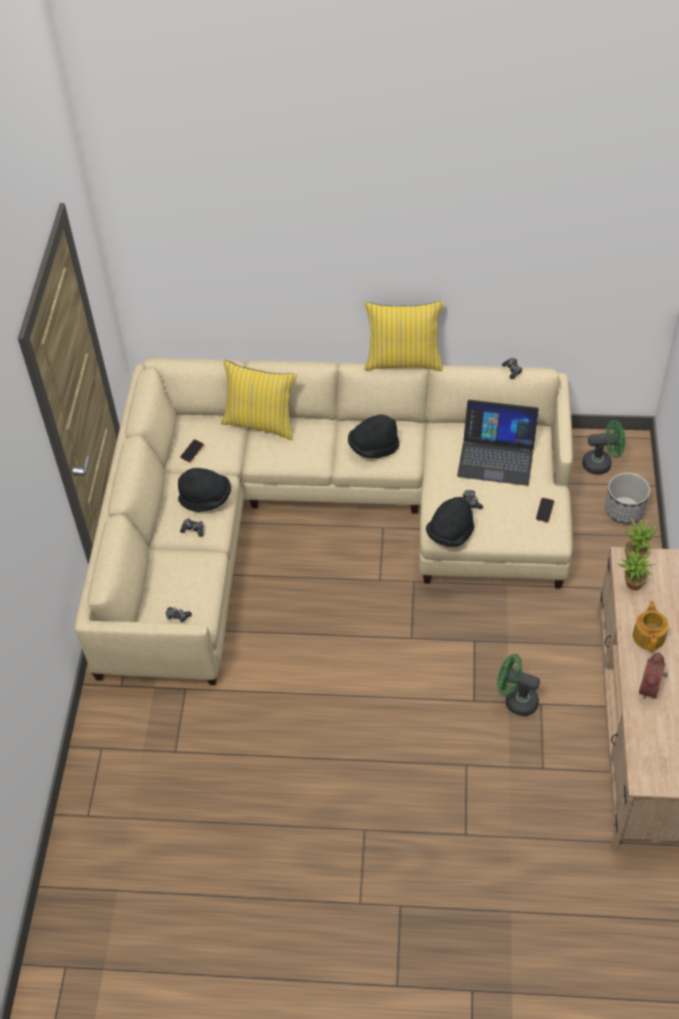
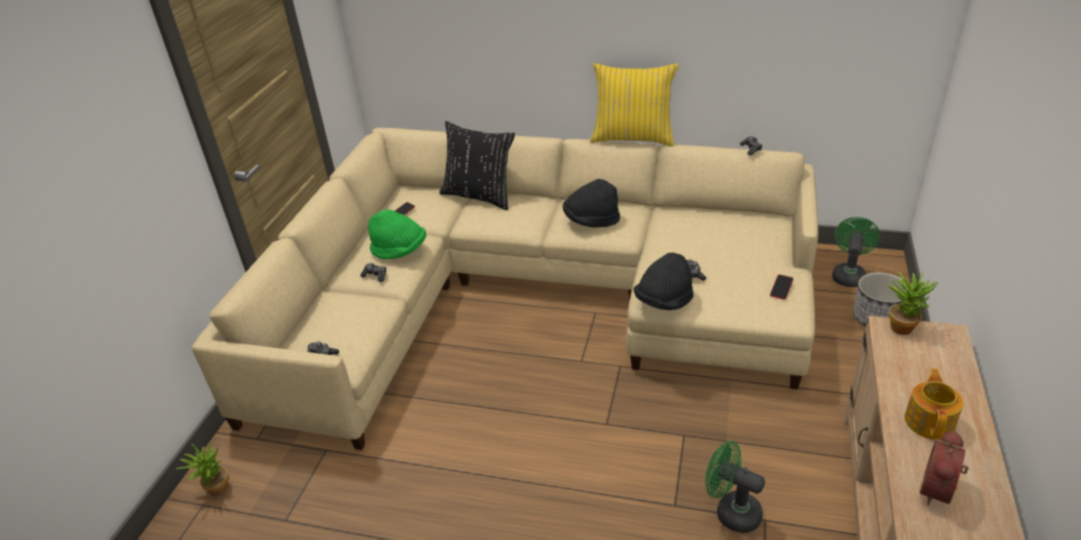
camera: 10 degrees right, 15 degrees down
(206, 499) = (400, 251): black hat -> green hat
(261, 423) = (479, 196): yellow pillow -> black pillow
(496, 456) = (727, 235): laptop -> none
(601, 463) = (848, 274): green fan -> green fan turned 75 degrees counterclockwise
(631, 585) = (899, 359): potted plant -> potted plant (214, 490)

